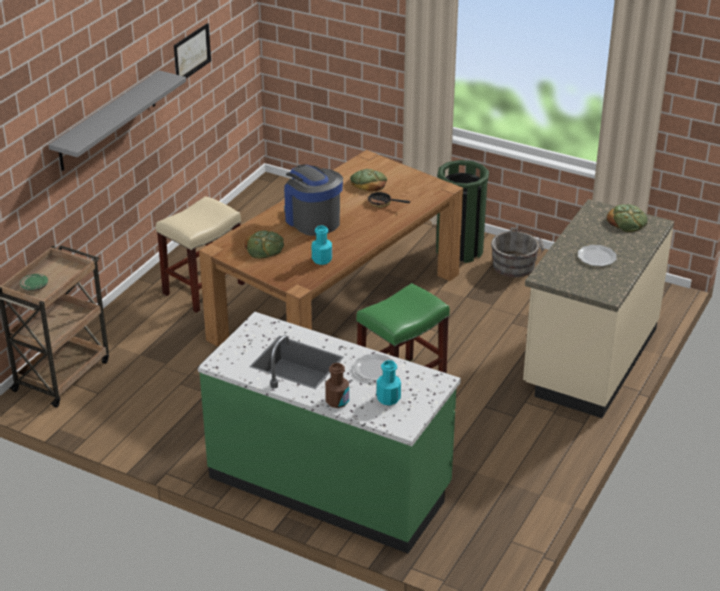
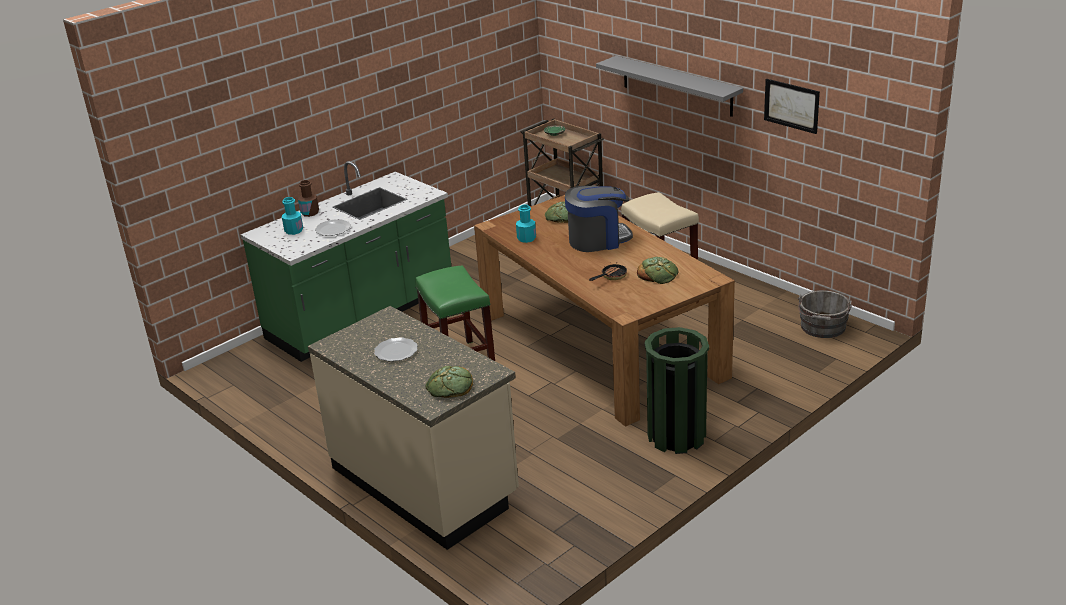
camera: 110 degrees right, 5 degrees down
(516, 265) = (626, 471): grey bucket -> grey bucket (822, 328)

